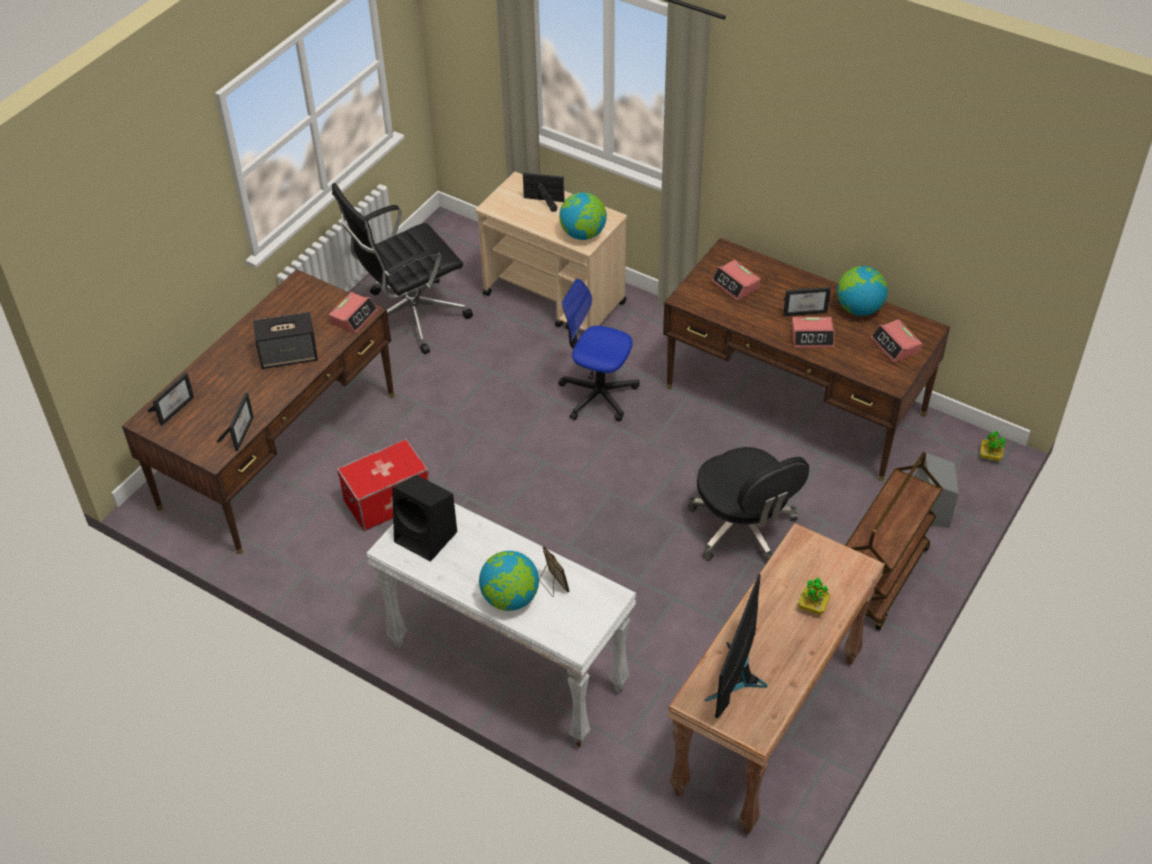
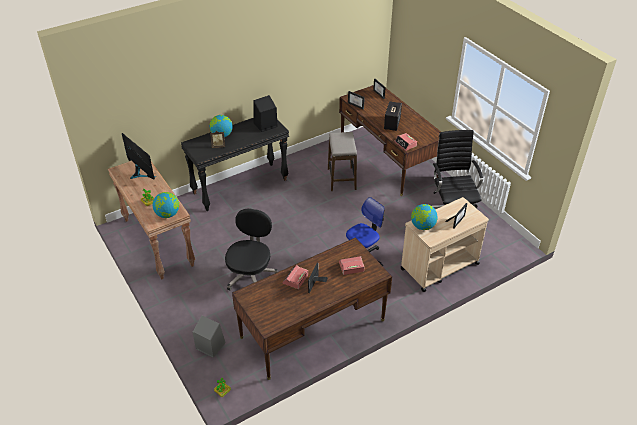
camera: 115 degrees right, 5 degrees down
(387, 501) = (341, 179): storage box -> stool
(505, 668) = (240, 186): white console table -> black console table
(743, 529) = (251, 275): black office chair -> black office chair turned 105 degrees clockwise
(859, 309) = (302, 307): globe -> globe (168, 214)
(881, 580) = (189, 308): brown cart -> none
(895, 345) = (267, 308): alarm clock -> none

